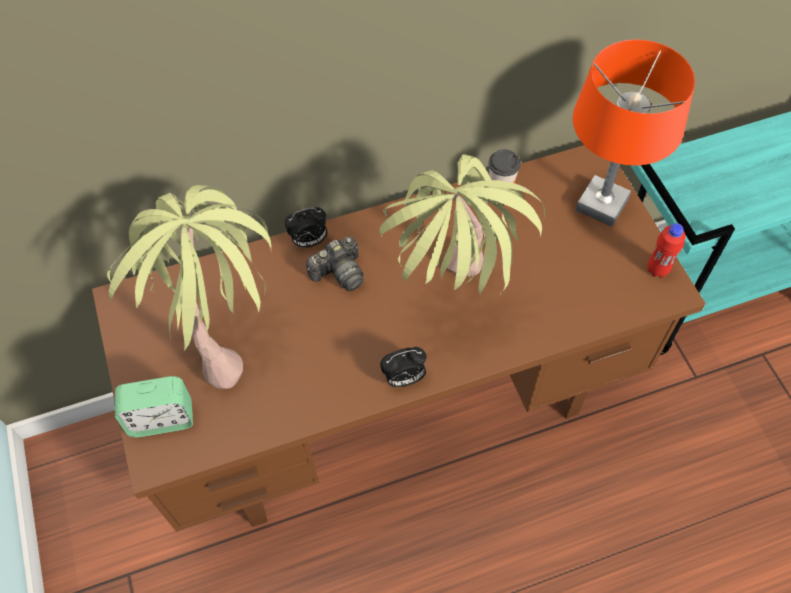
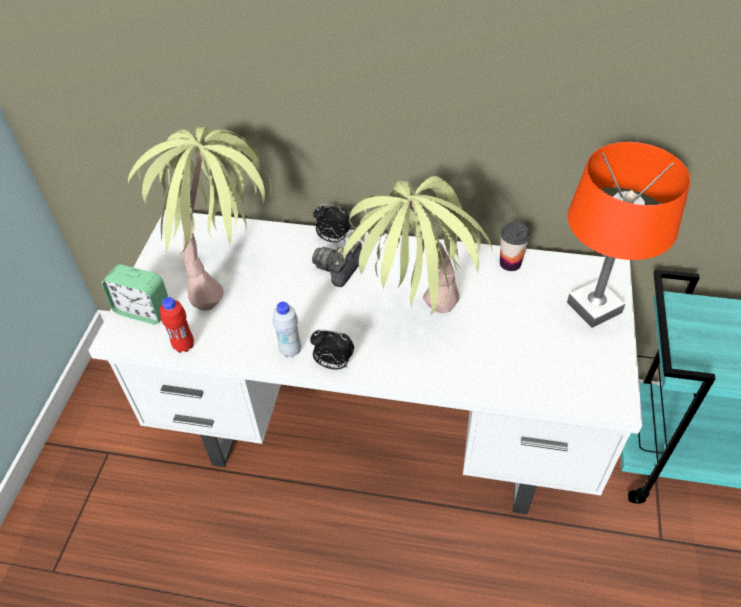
camera: 30 degrees right, 10 degrees down
(339, 273) = (339, 269): camera -> camera turned 120 degrees clockwise
(352, 385) = (290, 350): none -> white bottle
(399, 409) = (377, 435): brown desk -> white desk
(657, 269) = (612, 379): red bottle -> red bottle (184, 346)

